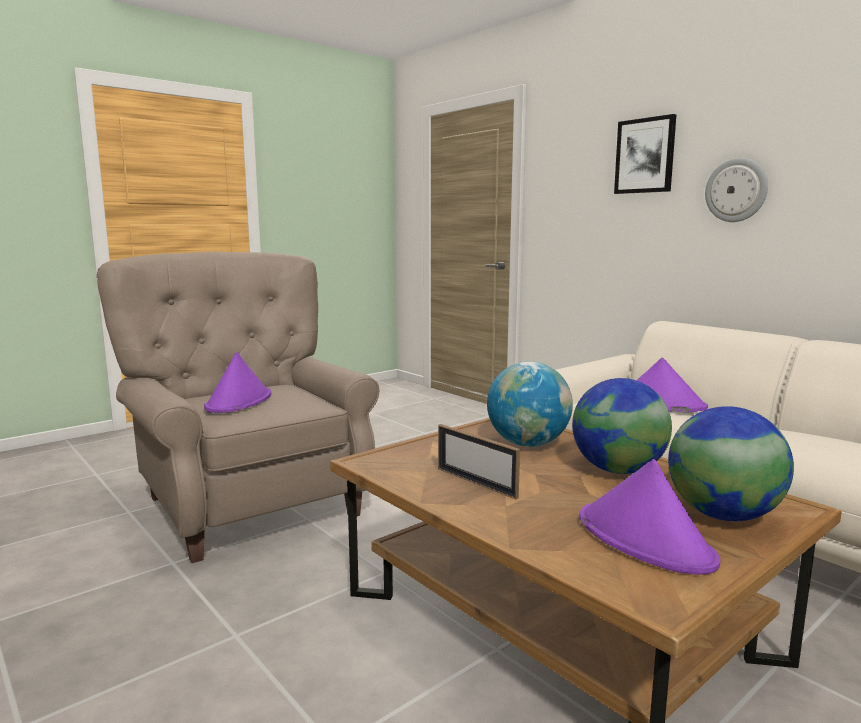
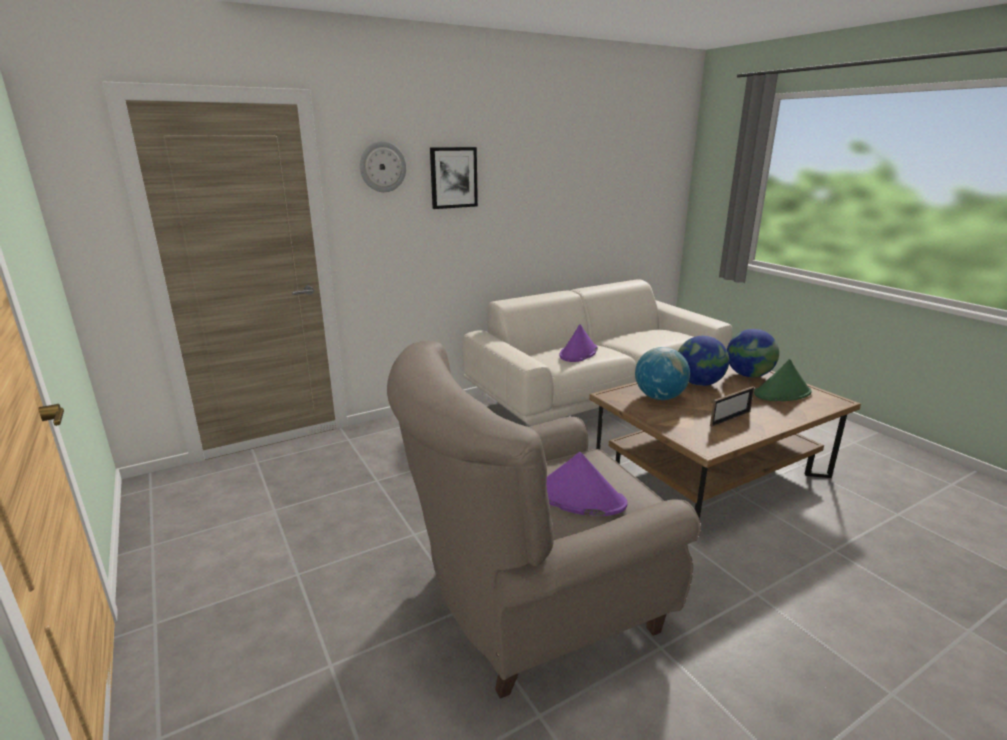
camera: 80 degrees left, 10 degrees up
(645, 539) = (782, 393): purple hat -> green hat
(736, 190) = (518, 204): wall clock -> wall clock (382, 167)

